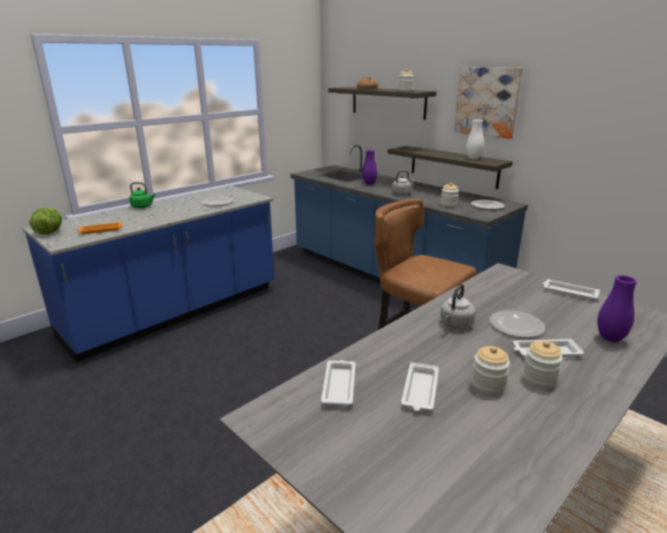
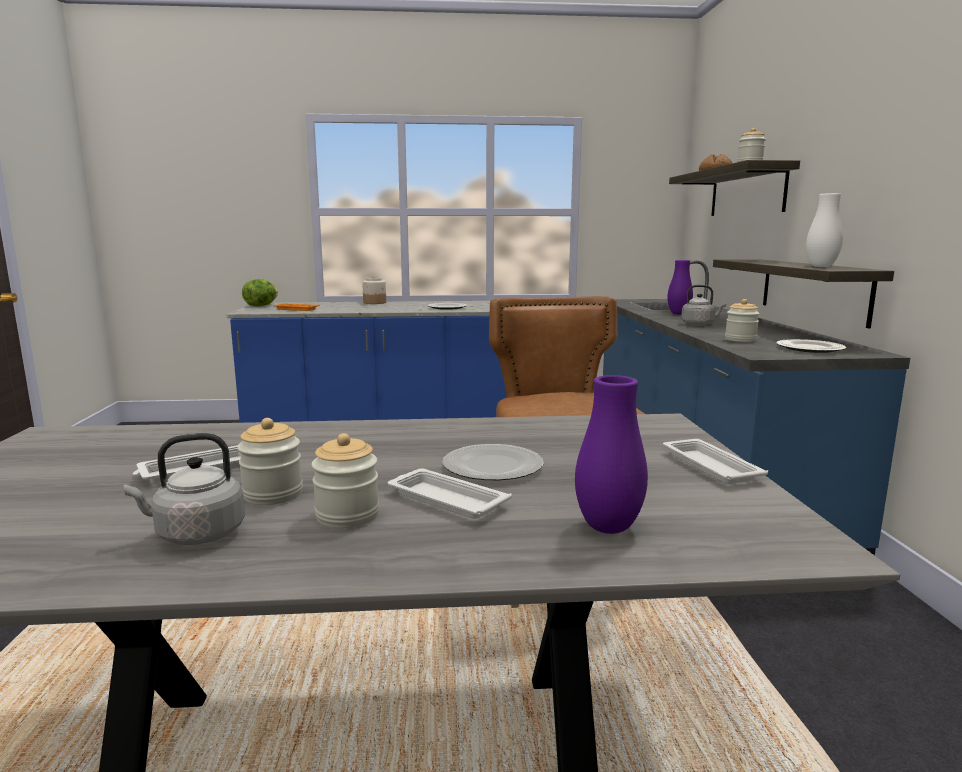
camera: 40 degrees right, 10 degrees down
(143, 207) = (375, 303): green kettle -> jar
(339, 385) = (156, 440): white tray -> none
(455, 324) = (417, 441): grey kettle -> grey kettle (196, 534)
(487, 102) = (863, 162): picture -> none

